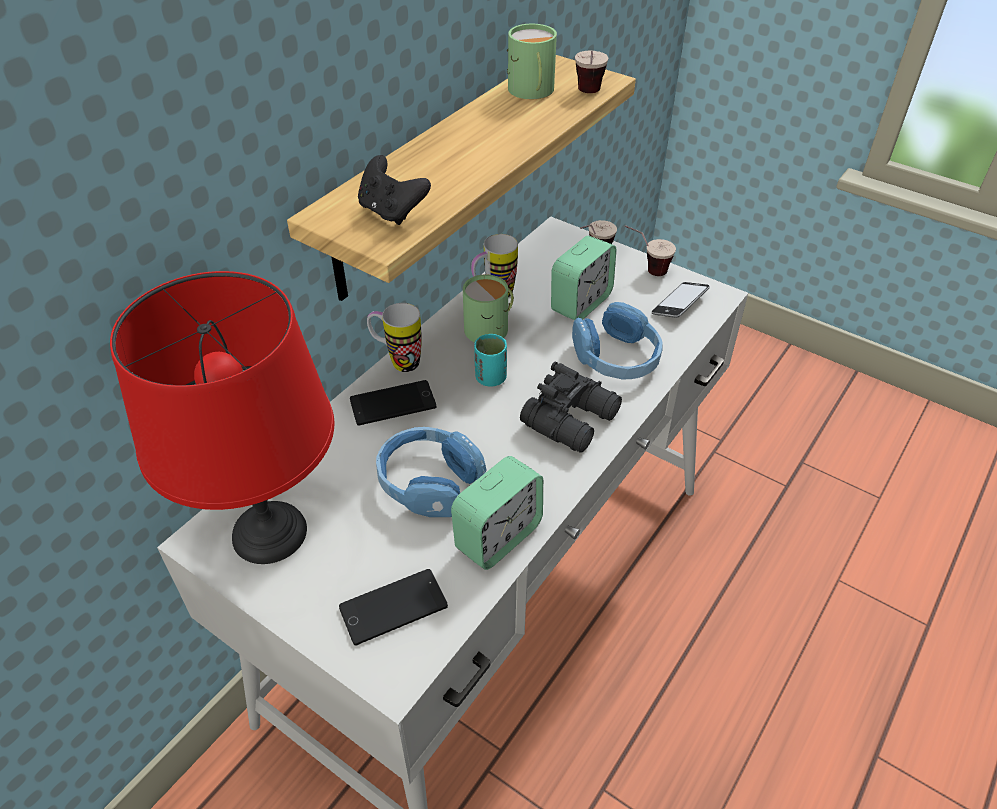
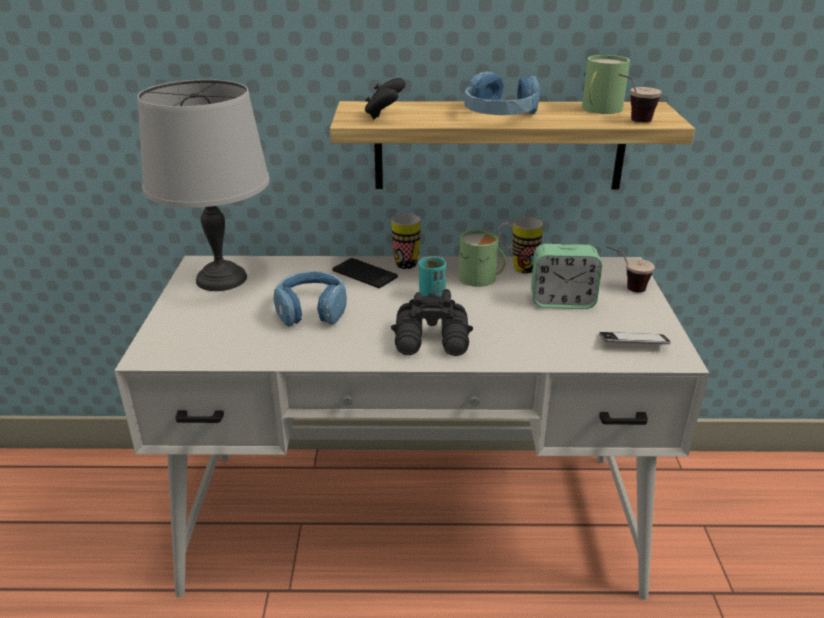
camera: 55 degrees right, 15 degrees down
(268, 531) = (222, 278): red table lamp -> grey table lamp
(393, 607) = (199, 336): phone -> none
(498, 536) = (289, 351): alarm clock -> none
(616, 357) = (524, 336): blue headphones -> blue headphones (500, 114)
(645, 269) = (649, 314): cup -> none

